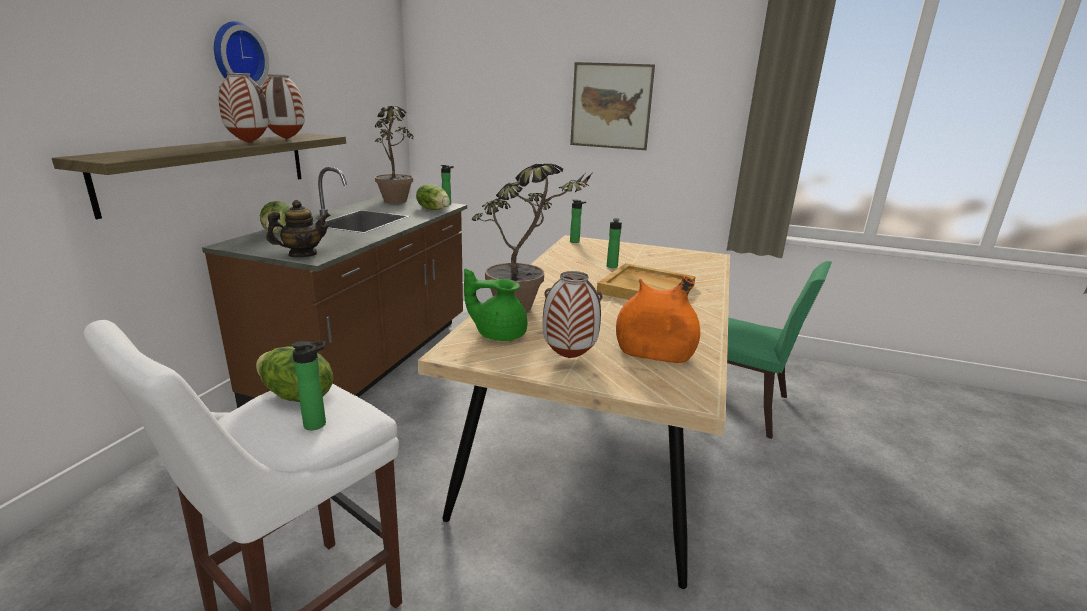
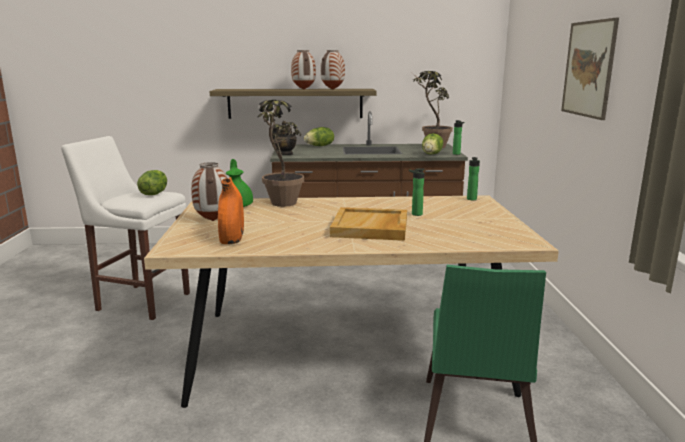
camera: 70 degrees right, 5 degrees down
(237, 56) = (324, 41): wall clock -> none
(318, 424) = (131, 200): bottle -> none

